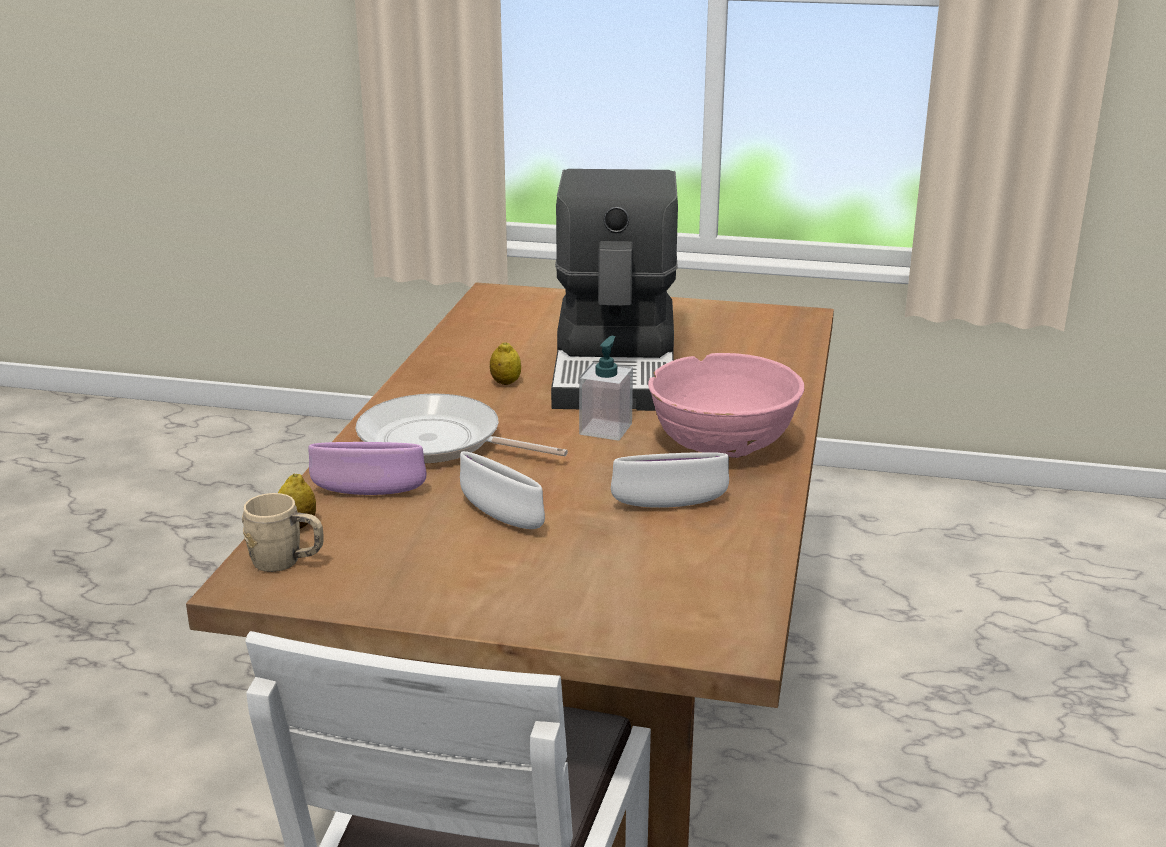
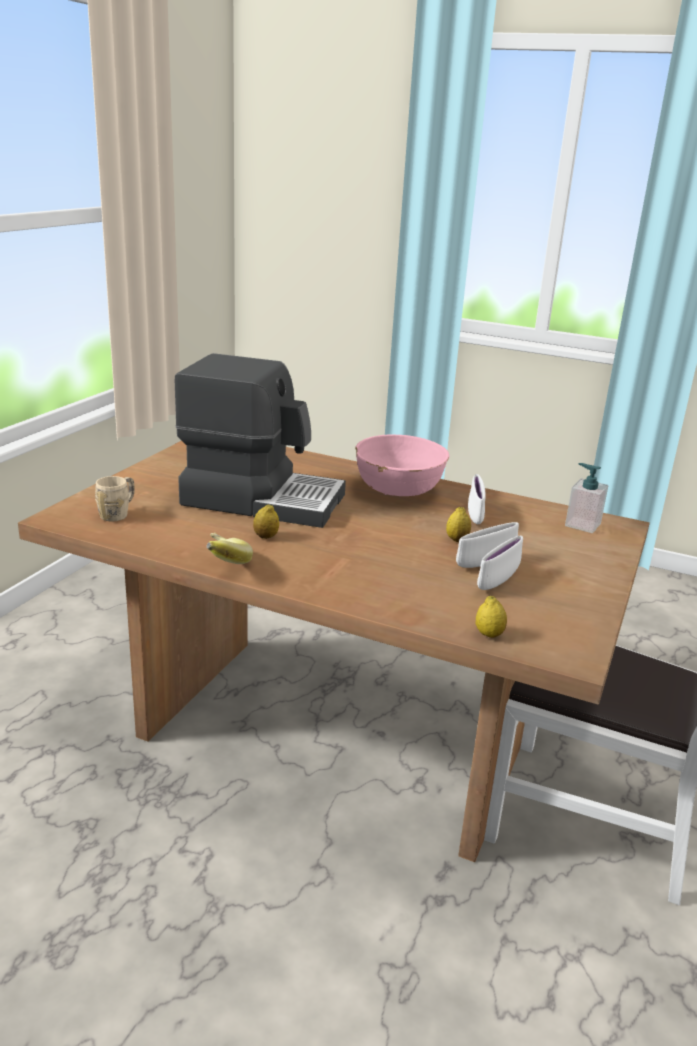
camera: 80 degrees left, 0 degrees up
(286, 562) = (544, 641): beige mug -> beige mug (118, 513)
(369, 493) = (441, 603): purple bowl -> none
(421, 371) = (220, 564): none -> banana
(437, 442) = (362, 571): frying pan -> none
(446, 528) = (498, 581): none -> white bowl
(570, 495) = (457, 539): none -> lemon
(606, 429) = (363, 516): soap dispenser -> soap dispenser (582, 525)

